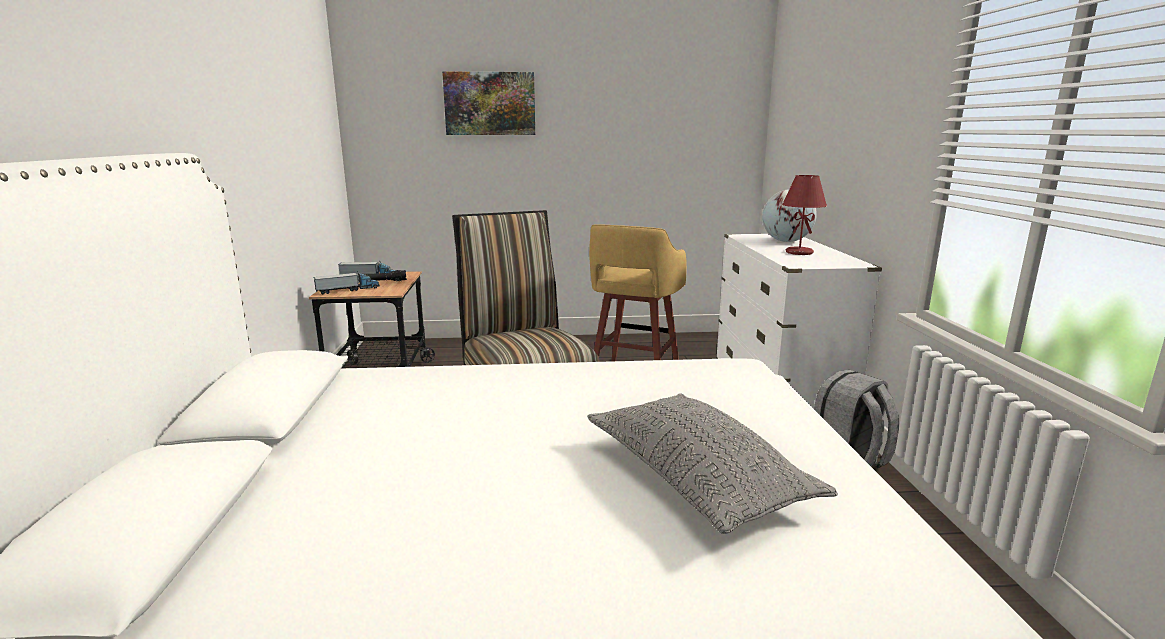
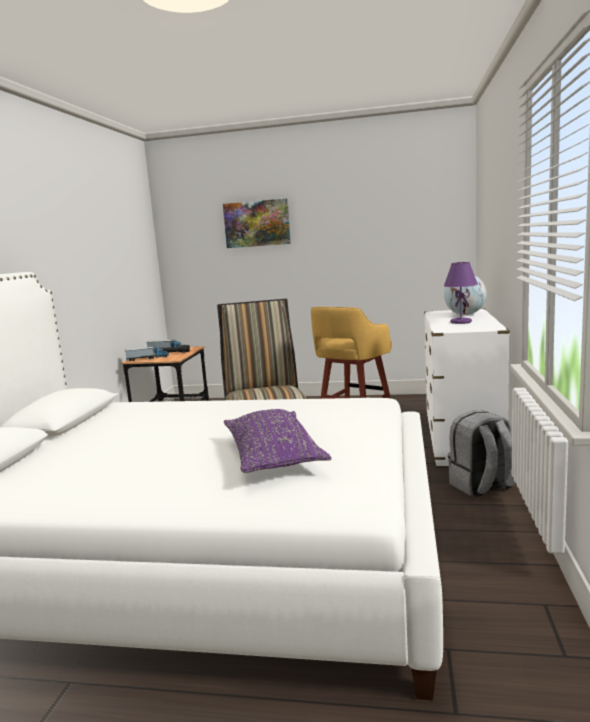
camera: 15 degrees right, 5 degrees down
(696, 477) = (273, 456): grey pillow -> purple pillow
(798, 253) = (460, 322): red table lamp -> purple table lamp

